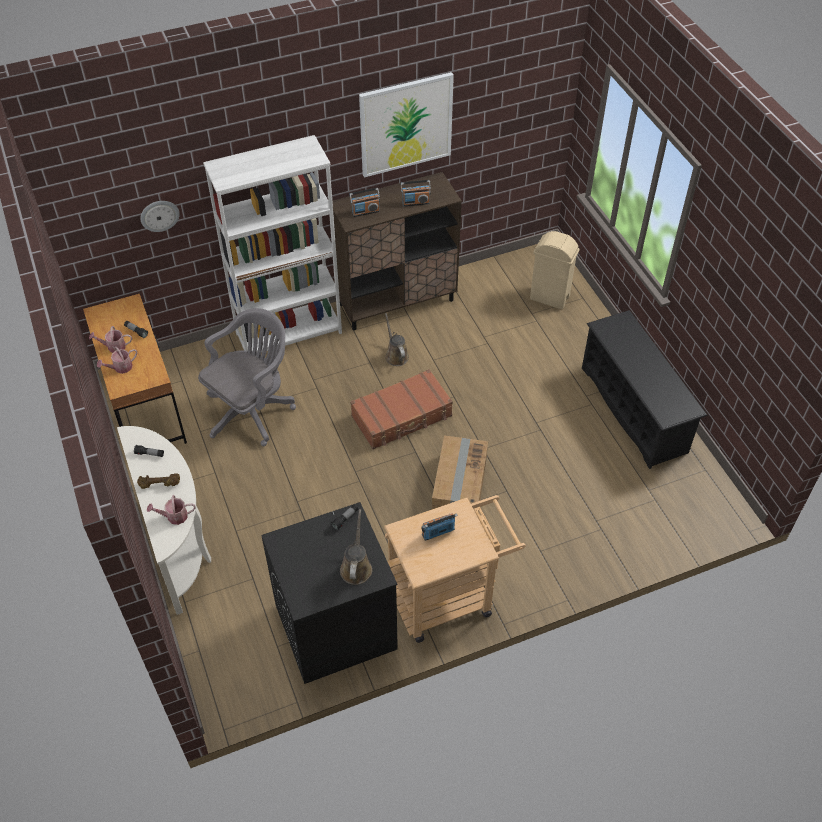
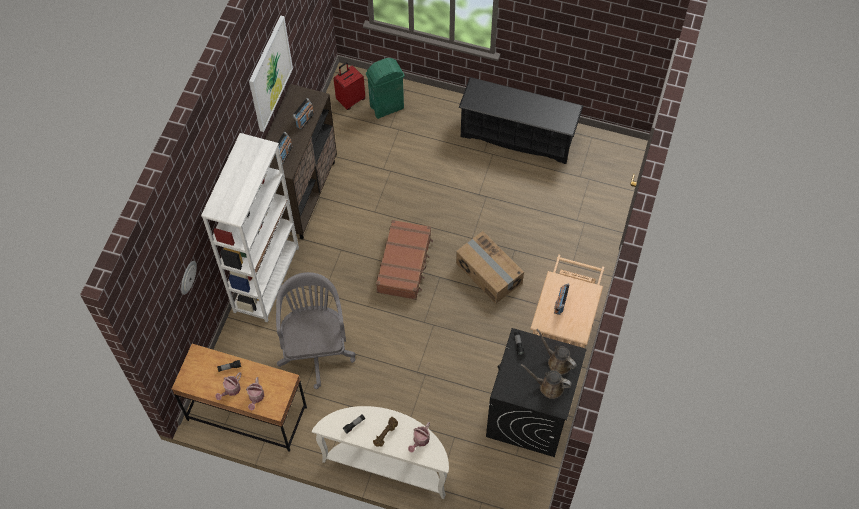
camera: 50 degrees left, 10 degrees up
(396, 355) = (349, 230): brown watering can -> brown watering can (548, 386)
(527, 270) = (350, 100): none -> red suitcase
(550, 298) = (387, 107): beige trash can -> green trash can

